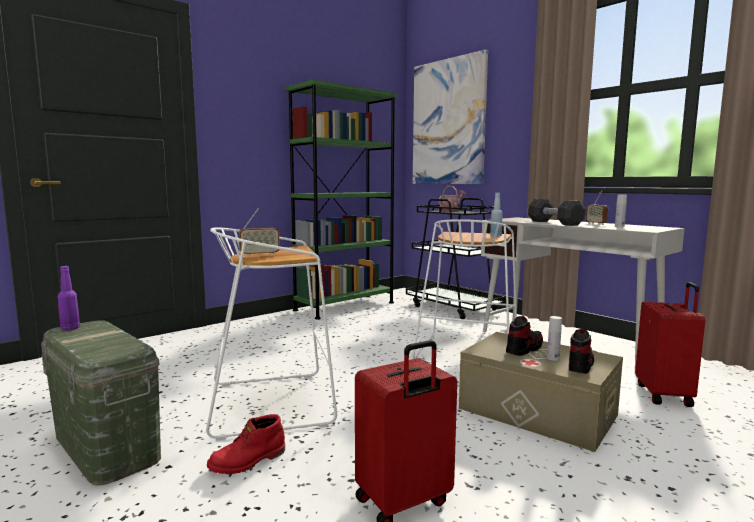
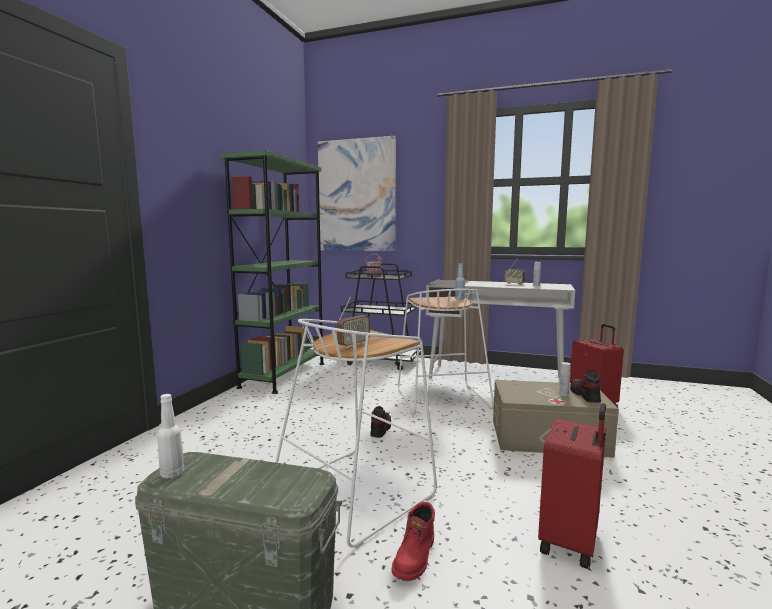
camera: 30 degrees left, 0 degrees up
(70, 328) = (172, 473): purple bottle -> white bottle
(524, 349) = (535, 390): shoe -> shoe (380, 429)
(554, 223) = (487, 285): black dumbbell -> none

